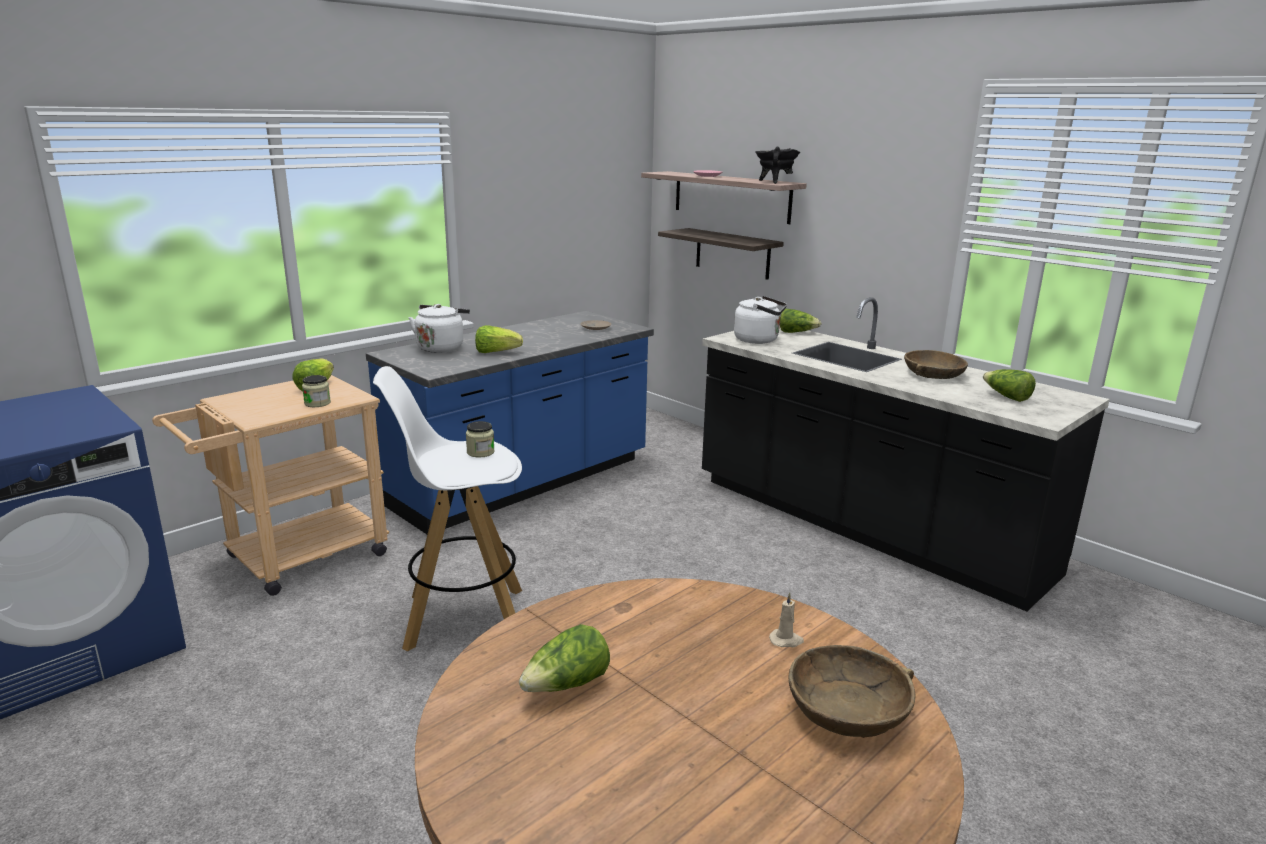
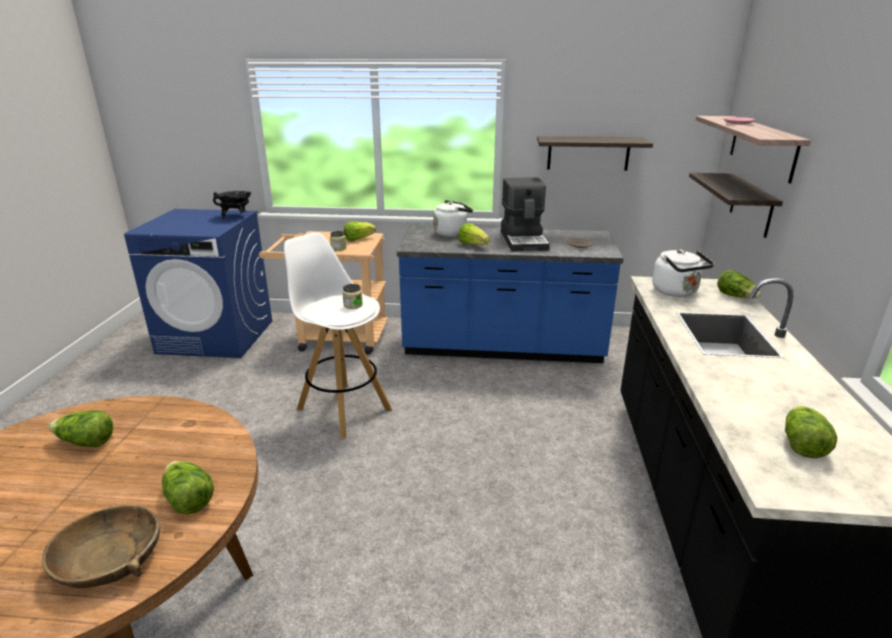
camera: 50 degrees right, 5 degrees up
(535, 336) = (524, 240): none -> coffee machine
(544, 223) = (588, 153): none -> shelf
(774, 182) = (774, 135): black cooking pot -> black cooking pot (236, 216)
(786, 640) = (188, 499): beige candle -> lettuce
(933, 374) = (777, 385): brown bowl -> none

